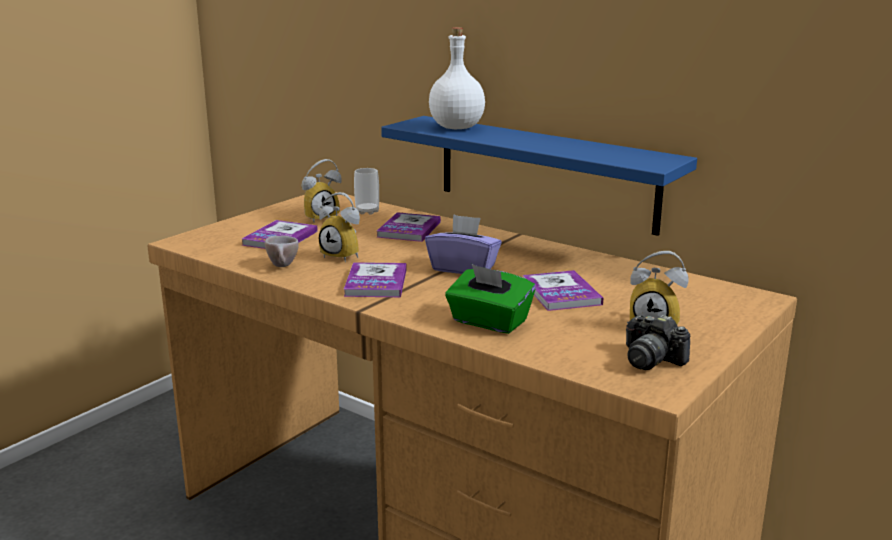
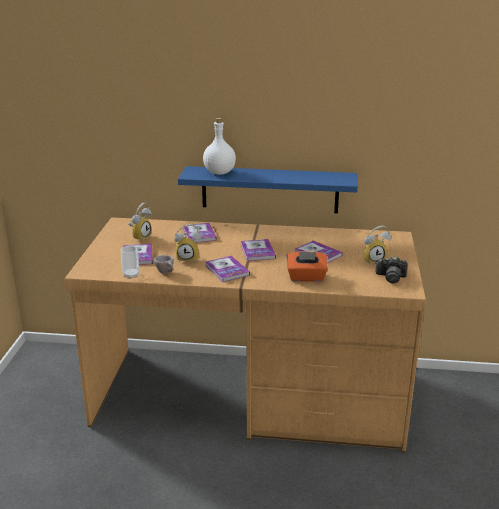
camera: 30 degrees left, 5 degrees up
(367, 211) = (160, 227): cup -> cup (131, 275)
(463, 268) = (257, 251): purple tissue box -> book
(489, 322) = (306, 277): green tissue box -> orange tissue box

